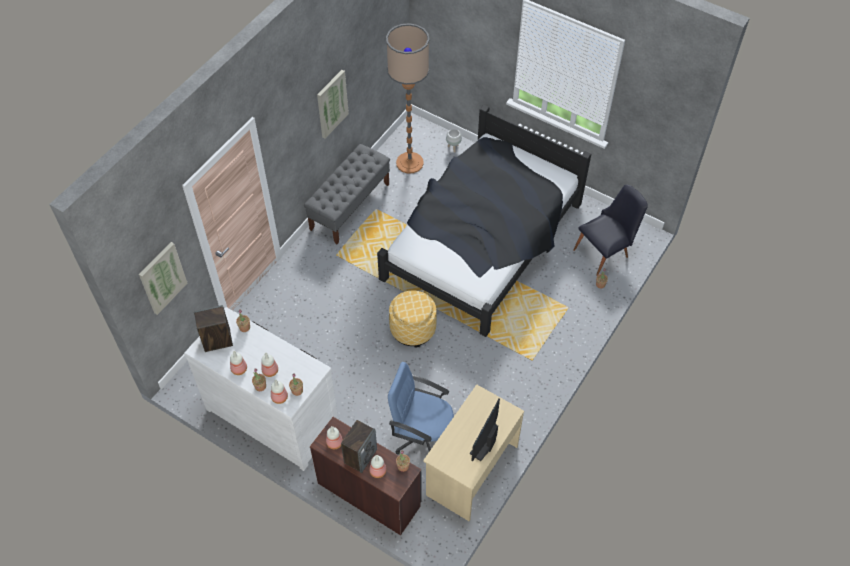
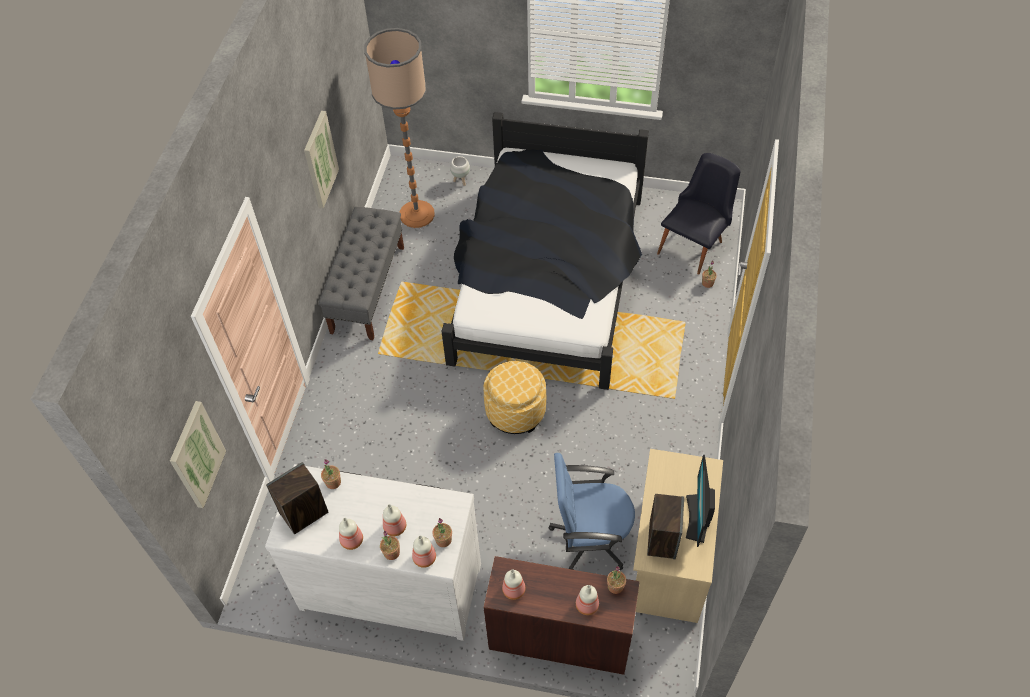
camera: 20 degrees left, 0 degrees up
(360, 456) = (555, 594): speaker -> speaker (662, 539)

